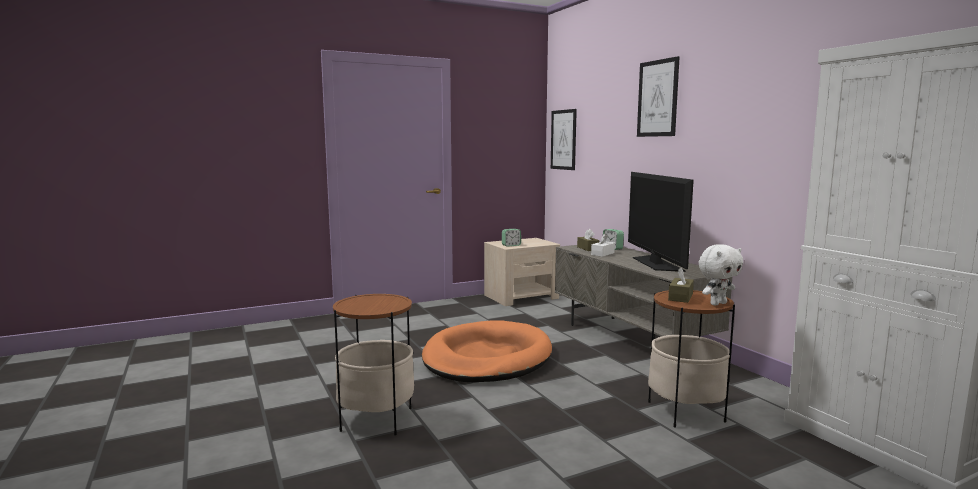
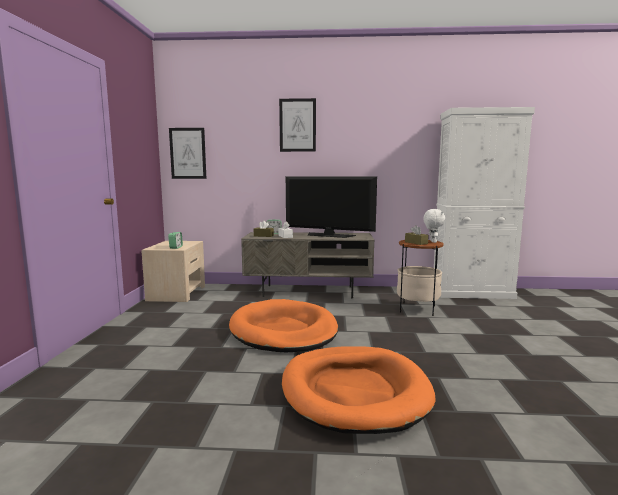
camera: 60 degrees left, 0 degrees up
(377, 419) = (354, 392): side table -> orange dog bed

